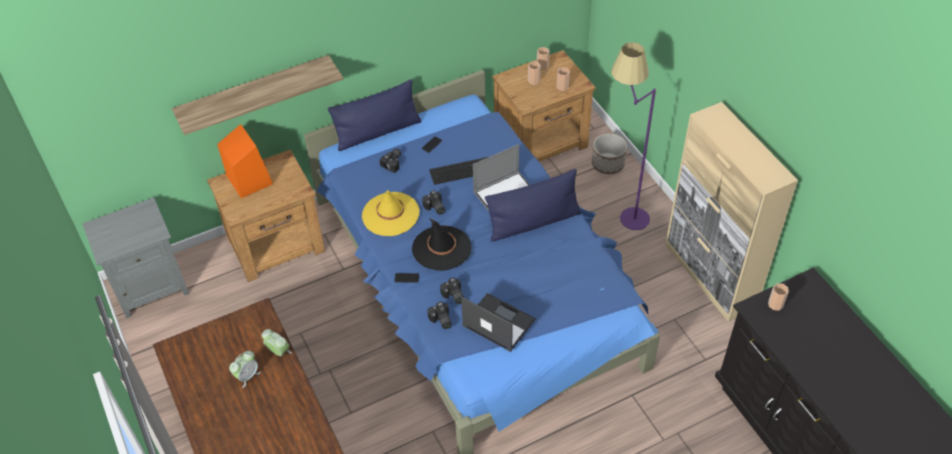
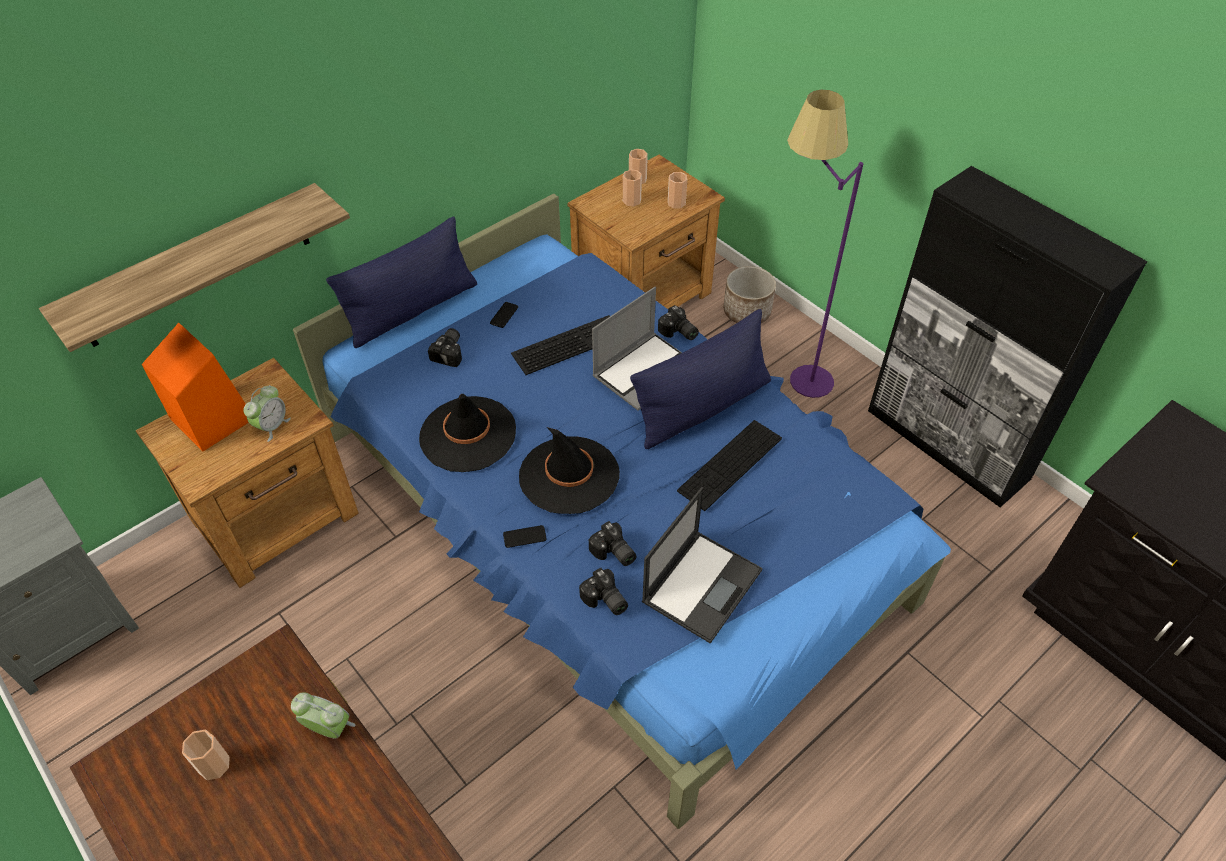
camera: 15 degrees left, 0 degrees up
(247, 376) = (276, 793): alarm clock -> alarm clock (272, 426)
(390, 214) = (468, 434): yellow hat -> black hat
(434, 208) = (537, 412): camera -> camera (678, 333)
(497, 322) = (702, 584): laptop -> laptop turned 105 degrees clockwise
(537, 259) = (730, 464): none -> keyboard
(710, 276) = (947, 445): beige cabinet -> black cabinet
(775, 304) = (1148, 468): cup -> cup (214, 765)

